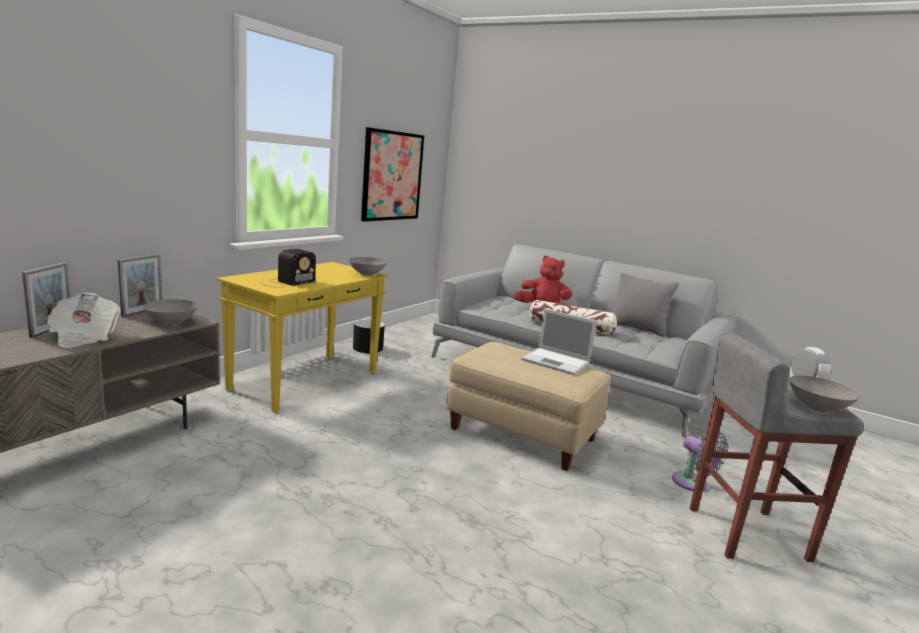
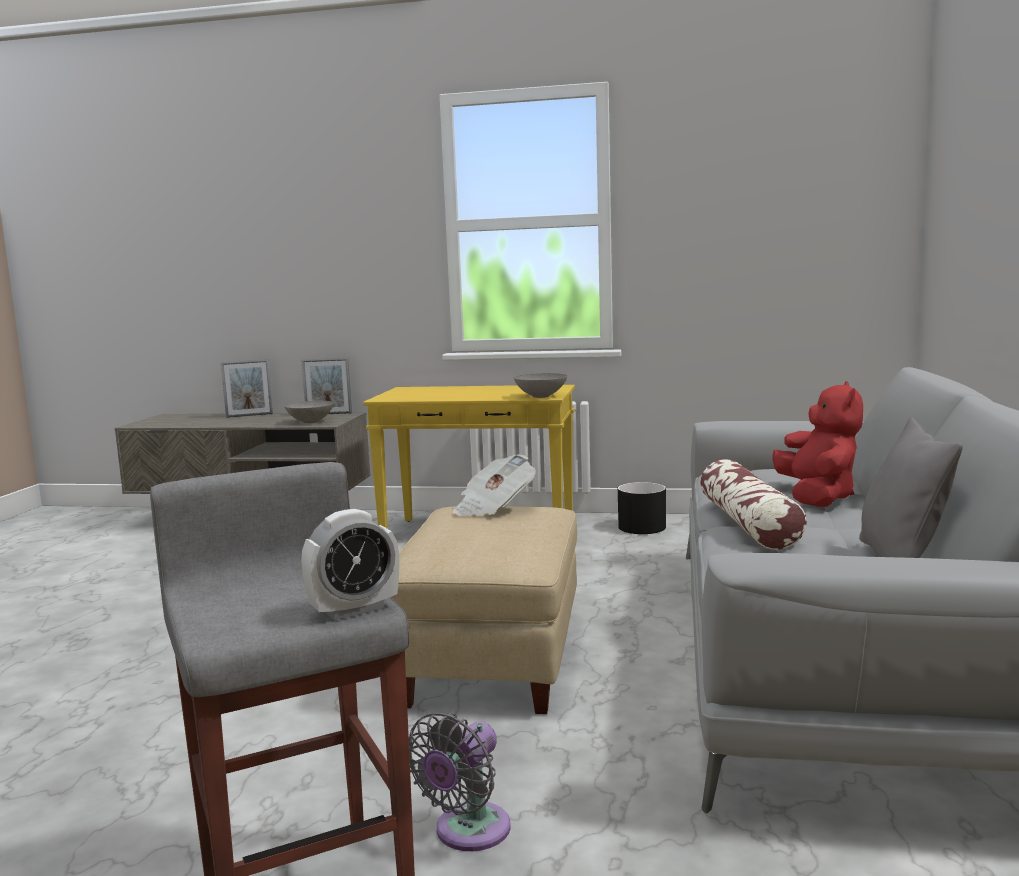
camera: 70 degrees right, 5 degrees down
(84, 337) = (243, 421): newspaper -> newspaper (493, 508)
(285, 282) = (423, 394): radio -> none
(392, 176) = (743, 255): picture -> none
(557, 362) = (513, 540): laptop -> none
(818, 408) = (221, 617): grey bowl -> none

